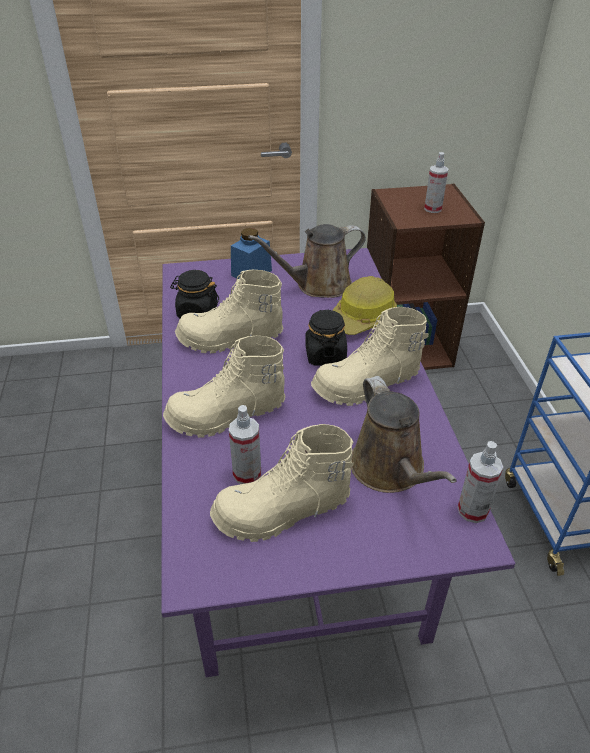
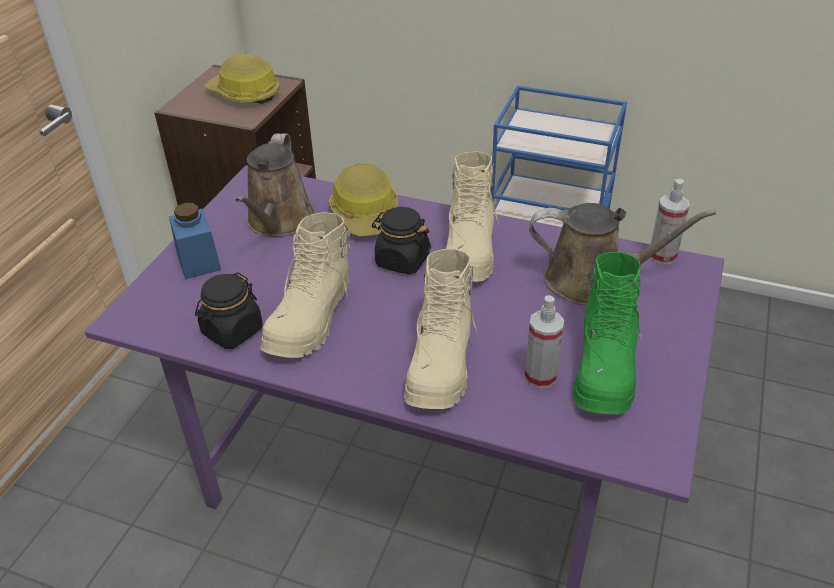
camera: 60 degrees left, 0 degrees up
(282, 512) = (605, 368): beige boot -> green boot
(433, 209) = (244, 94): spray bottle -> hard hat

